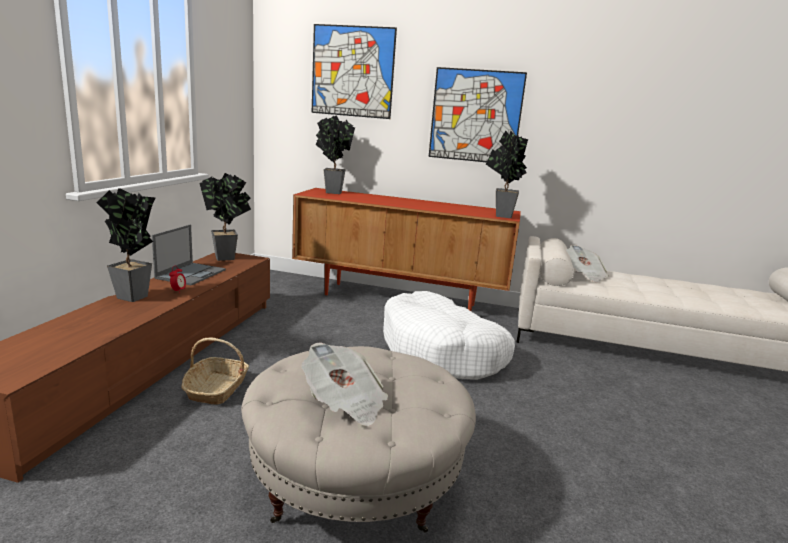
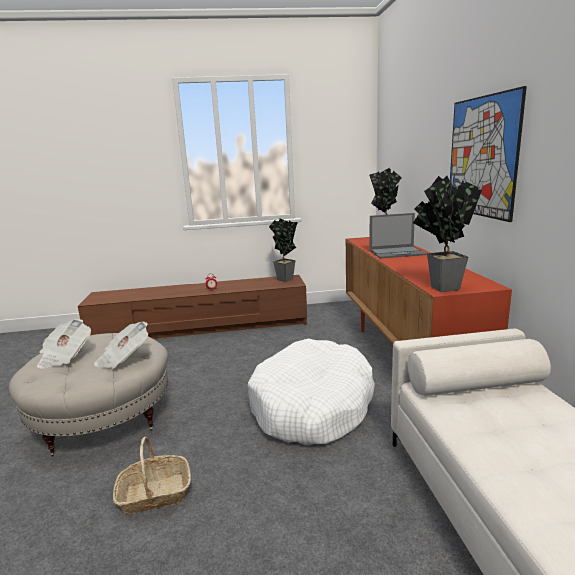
camera: 70 degrees right, 0 degrees up
(133, 298) = (191, 287): potted plant -> none
(191, 274) = (243, 283): laptop -> laptop (397, 252)
(216, 389) = (182, 350): basket -> basket (154, 494)
(352, 72) = (412, 122): picture -> none
(584, 275) = (505, 405): newspaper -> newspaper (124, 358)

